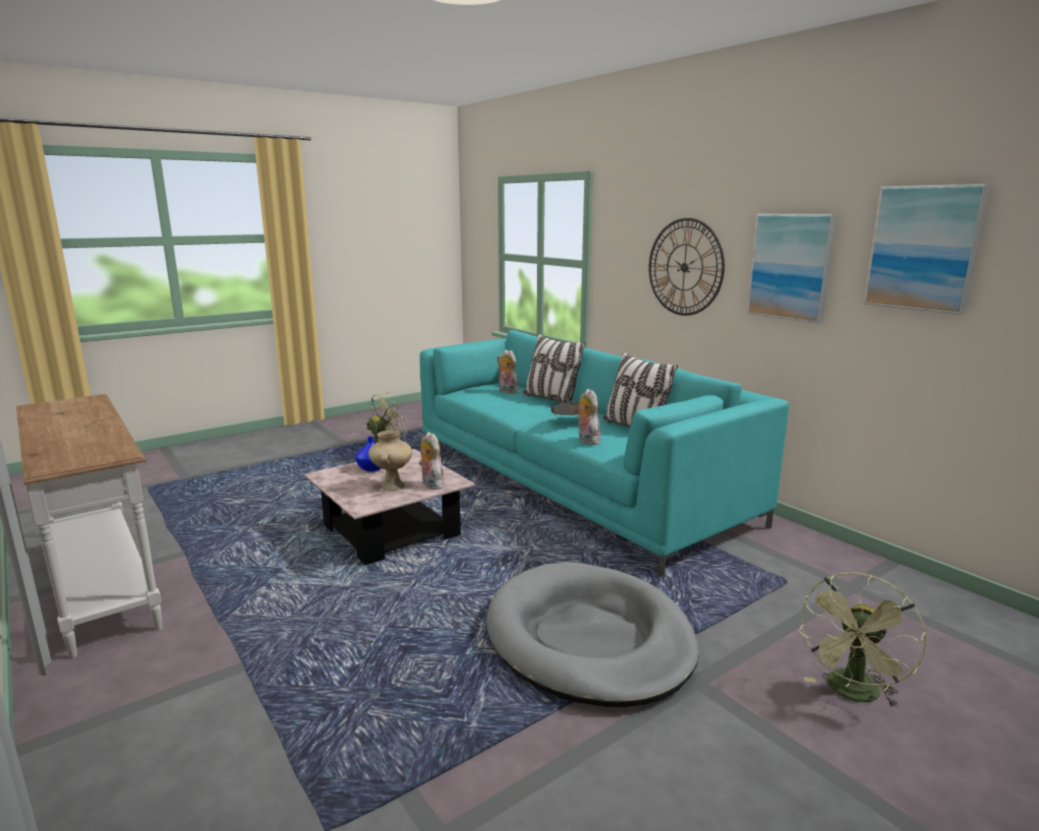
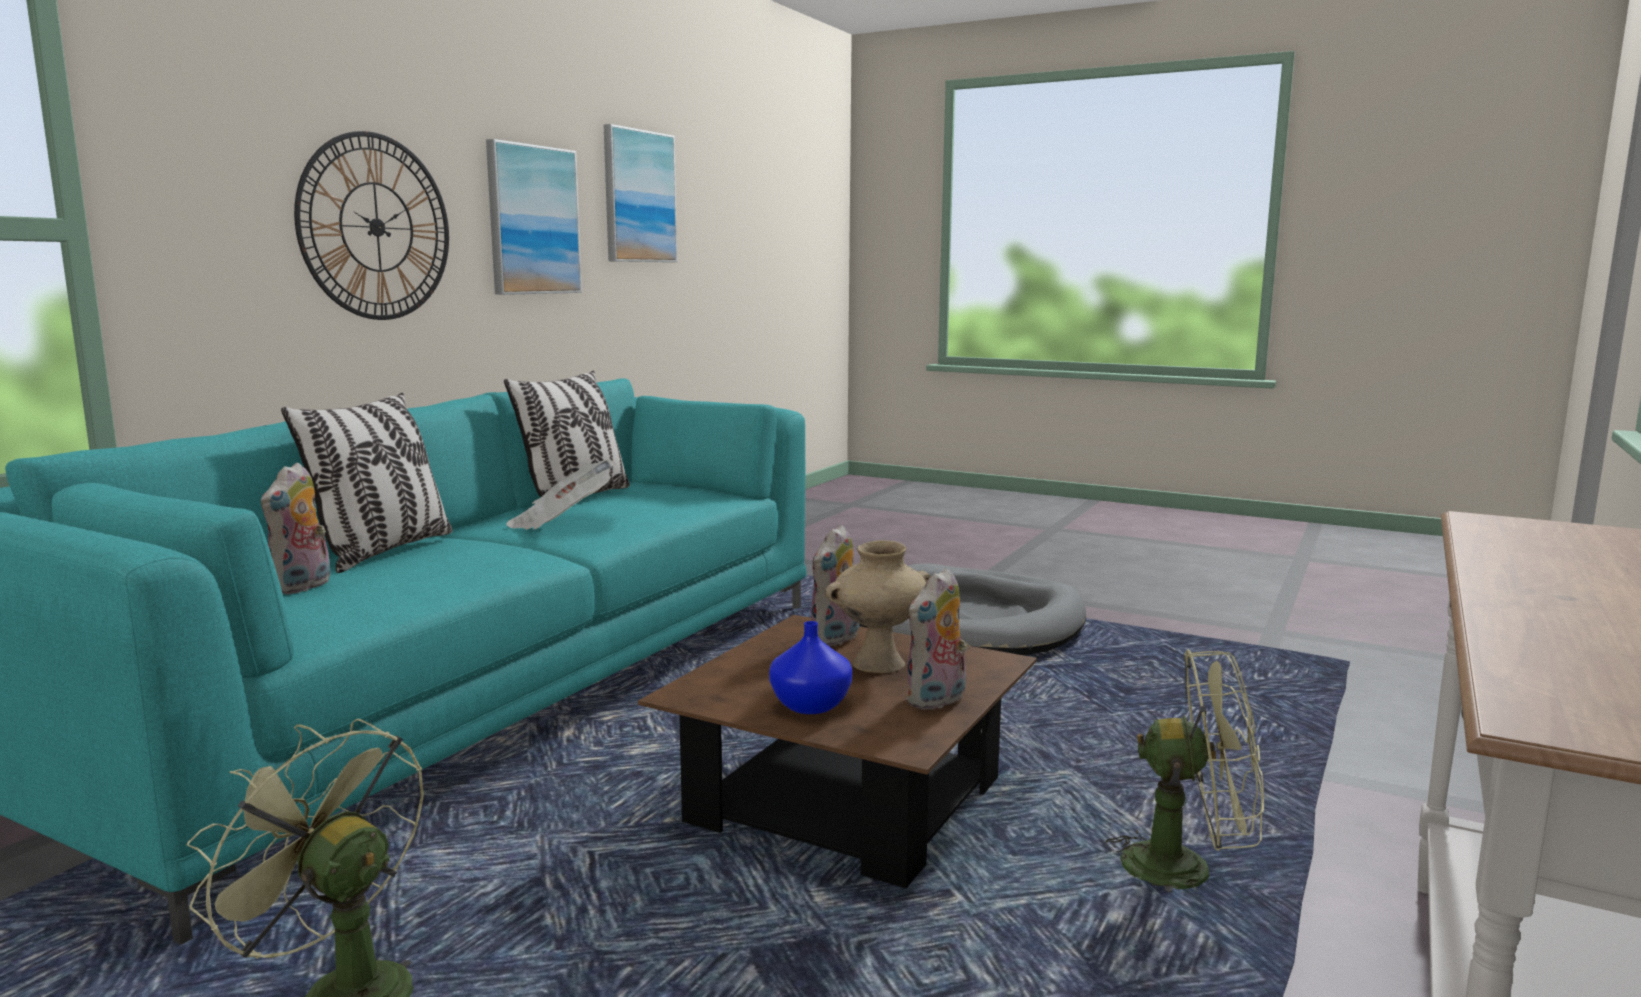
camera: 115 degrees left, 5 degrees down
(391, 531) = (846, 801): pink coffee table -> brown coffee table
(586, 440) = (666, 511): plush toy -> plush toy (937, 701)
(852, 694) = (918, 551): green fan -> green fan (1186, 868)

